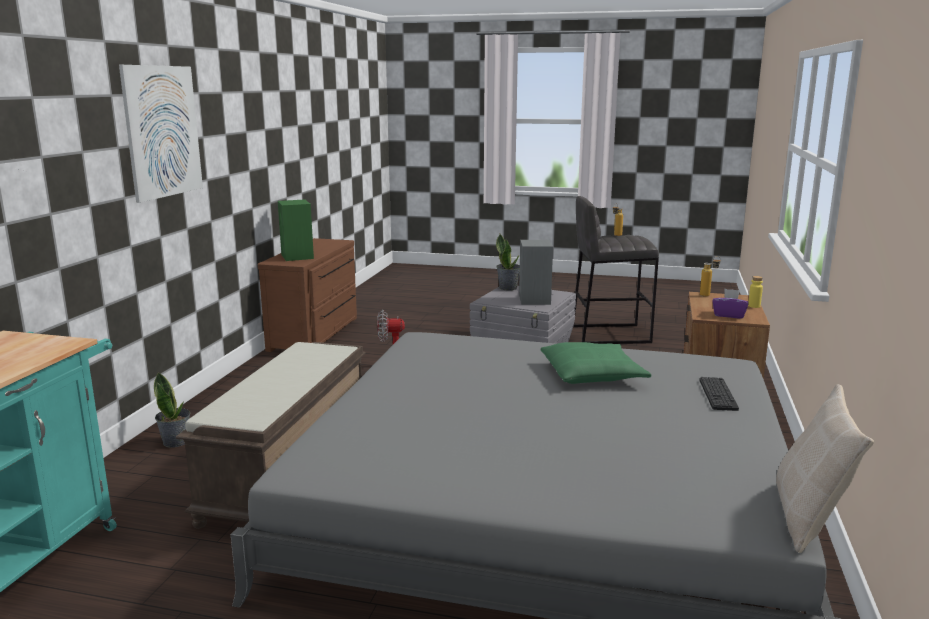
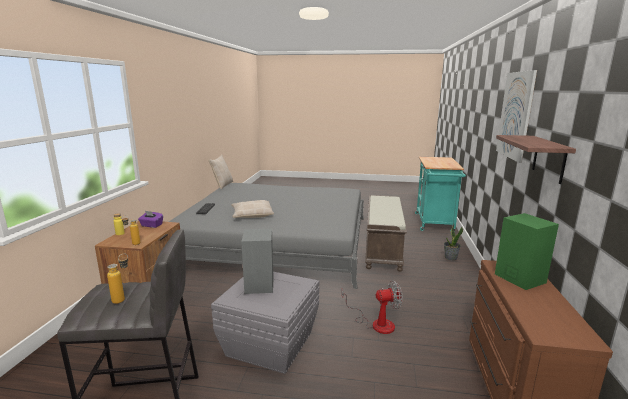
camera: 175 degrees right, 0 degrees up
(237, 161) = (549, 159): none -> shelf
(508, 288) = (282, 308): potted plant -> none
(593, 374) = (252, 214): green pillow -> beige pillow

